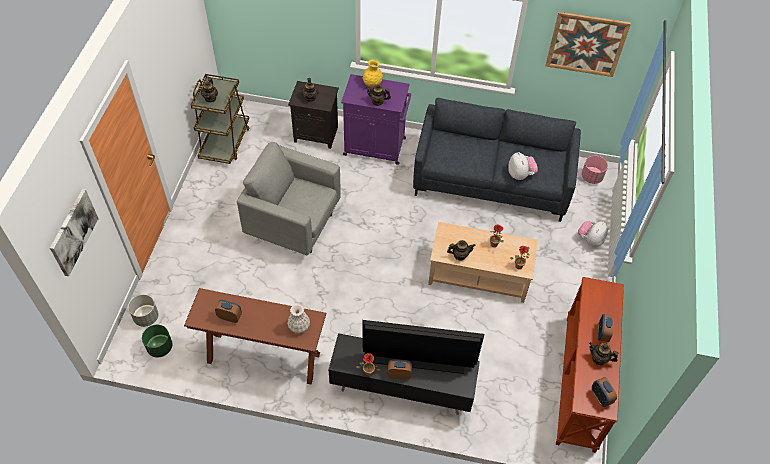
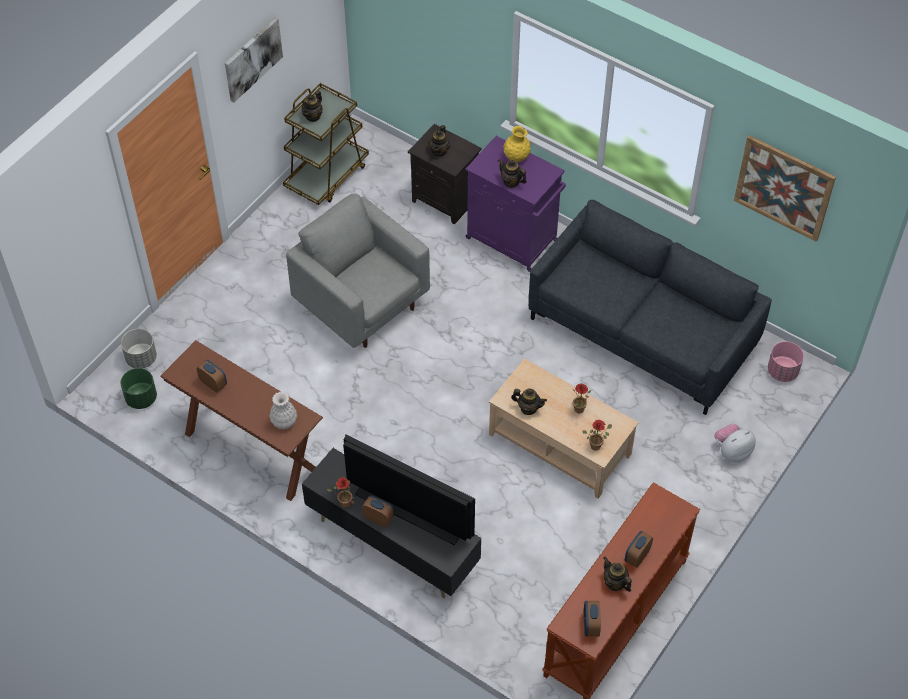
camera: 25 degrees right, 0 degrees up
(73, 232) = (70, 229): picture -> picture (252, 59)
(520, 175) = (659, 333): plush toy -> none

